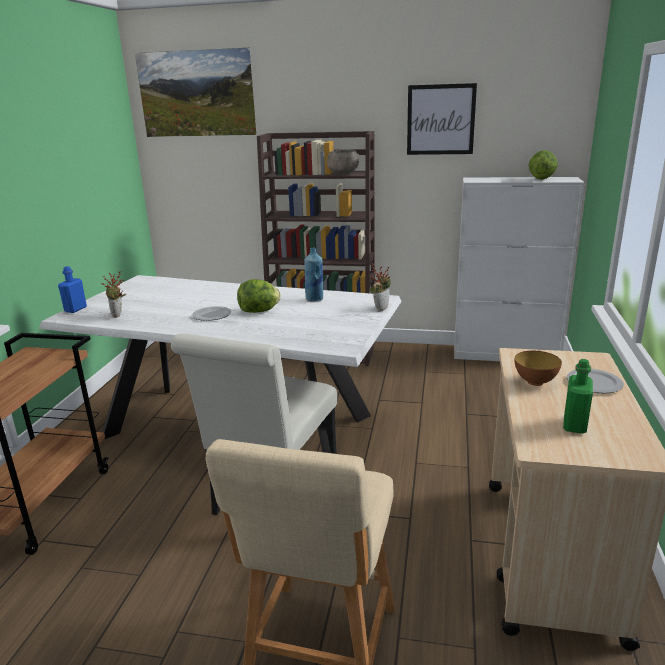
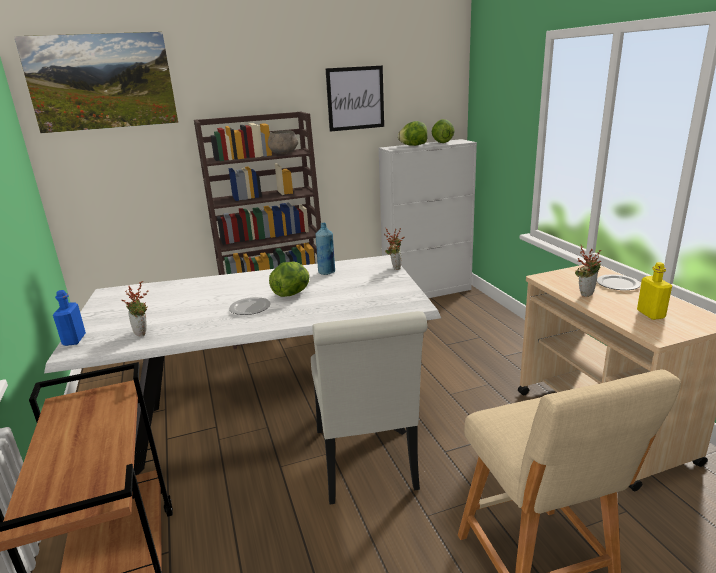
camera: 30 degrees left, 0 degrees up
(503, 179) = (413, 145): none -> lettuce
(535, 382) = (585, 293): bowl -> potted plant
(574, 425) = (650, 314): green bottle -> yellow bottle

